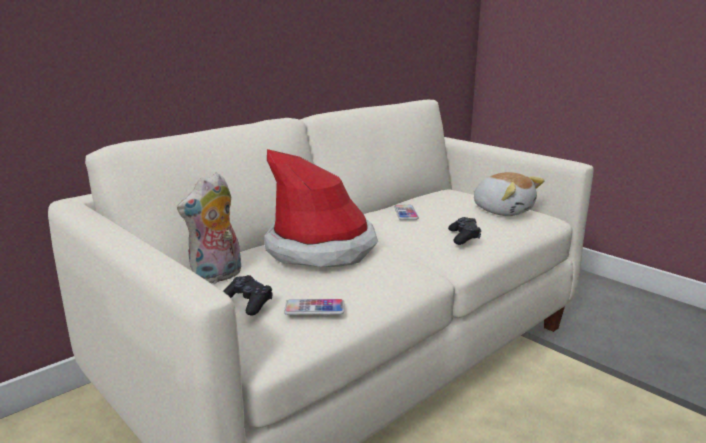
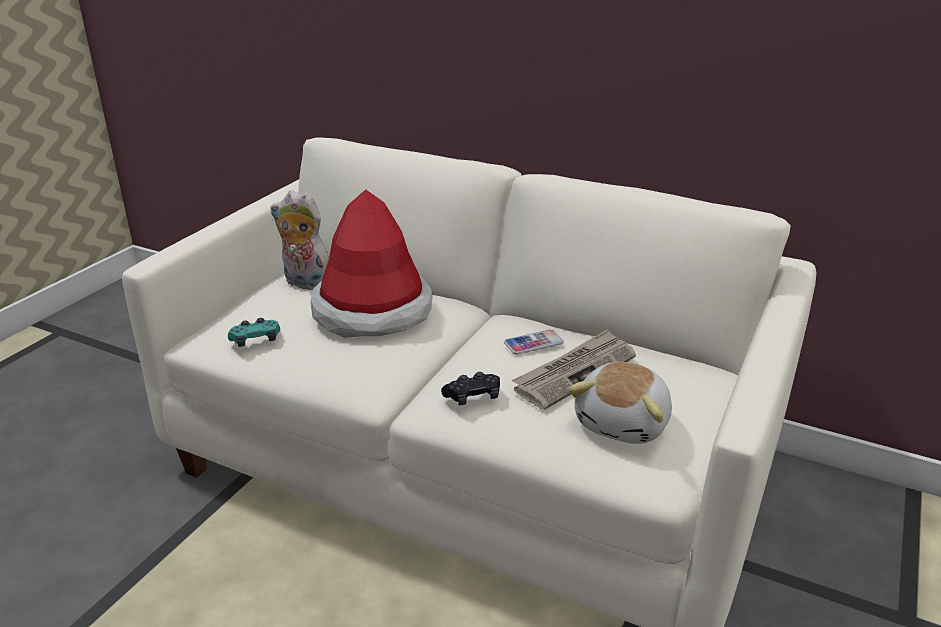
camera: 70 degrees right, 10 degrees up
(248, 302) = (259, 308): black game controller -> none
(314, 308) = (255, 340): phone -> turquoise game controller
(448, 209) = (575, 372): none -> newspaper

